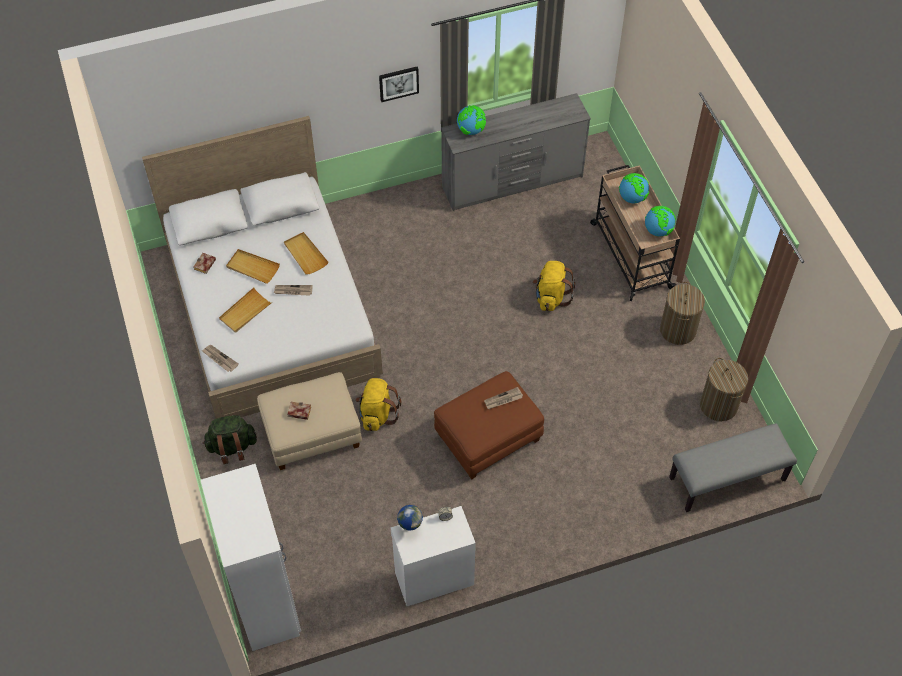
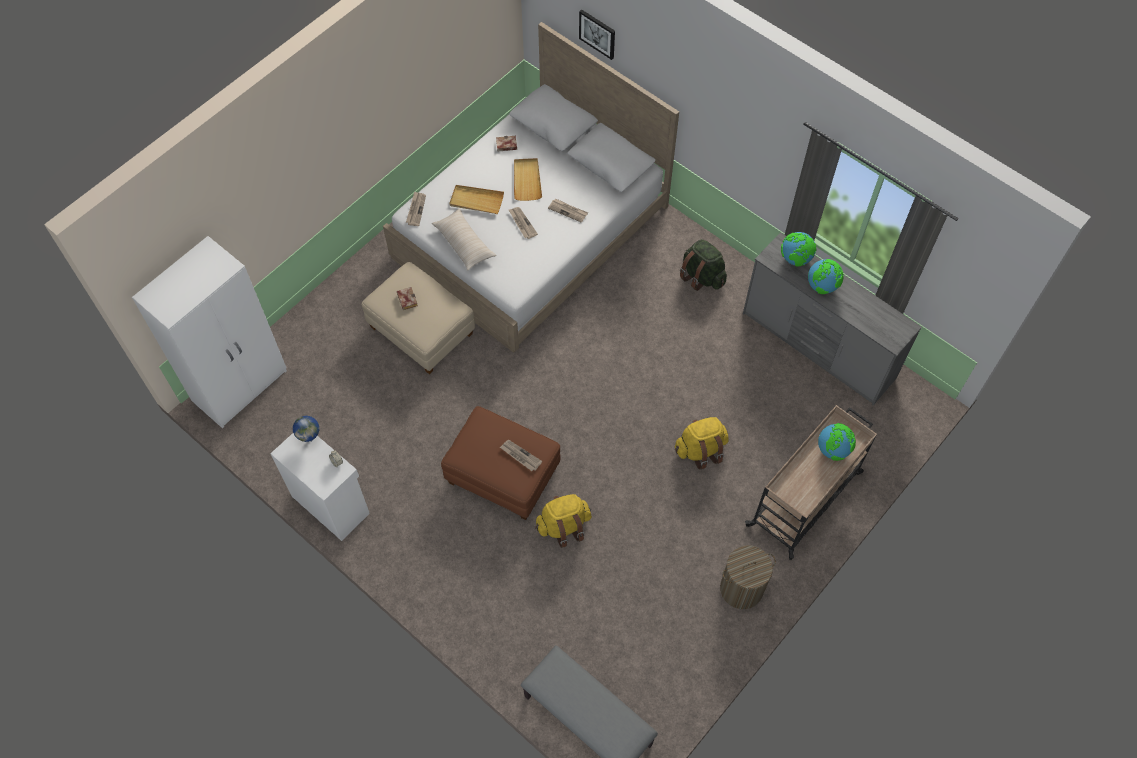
camera: 60 degrees right, 5 degrees up
(232, 447) = (373, 280): green backpack -> green backpack (702, 276)
(282, 340) = (464, 243): none -> beige pillow
(305, 254) = (568, 211): beige tray -> newspaper
(377, 414) = (472, 371): yellow backpack -> yellow backpack (563, 526)
(398, 83) = (767, 156): picture -> picture (597, 33)
(658, 231) = (807, 494): globe -> globe (822, 286)
(718, 405) = (672, 672): laundry basket -> none

